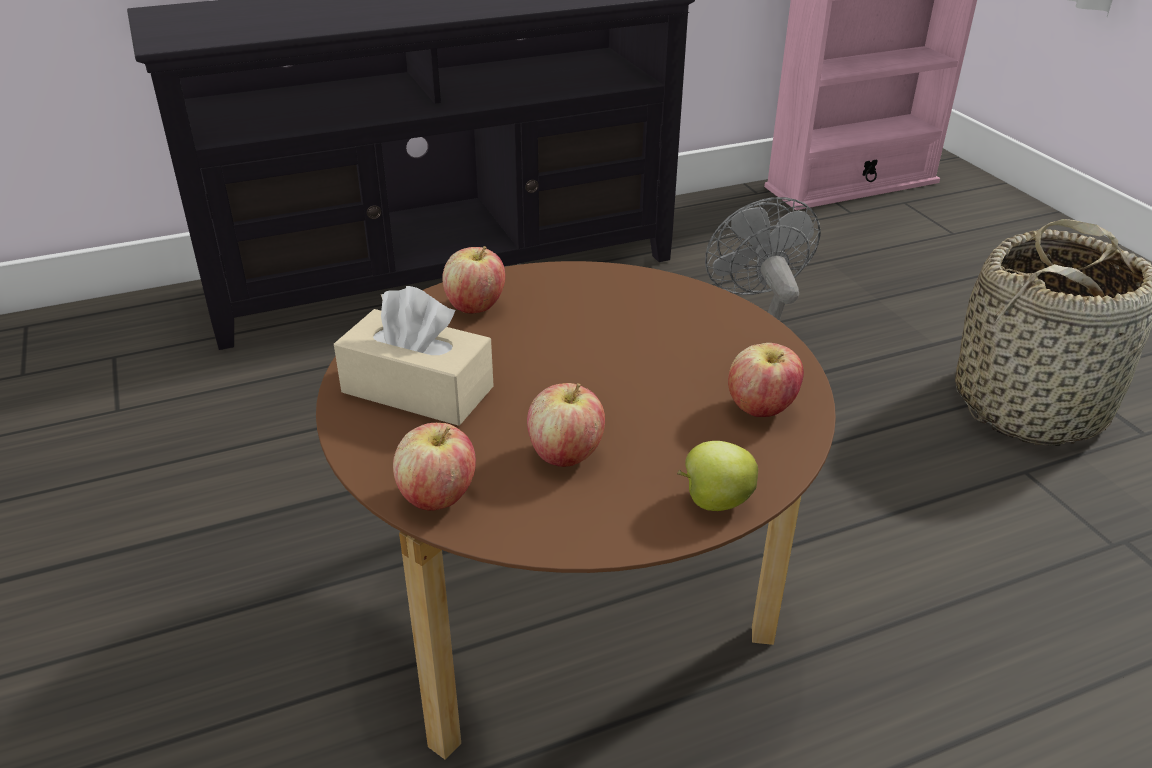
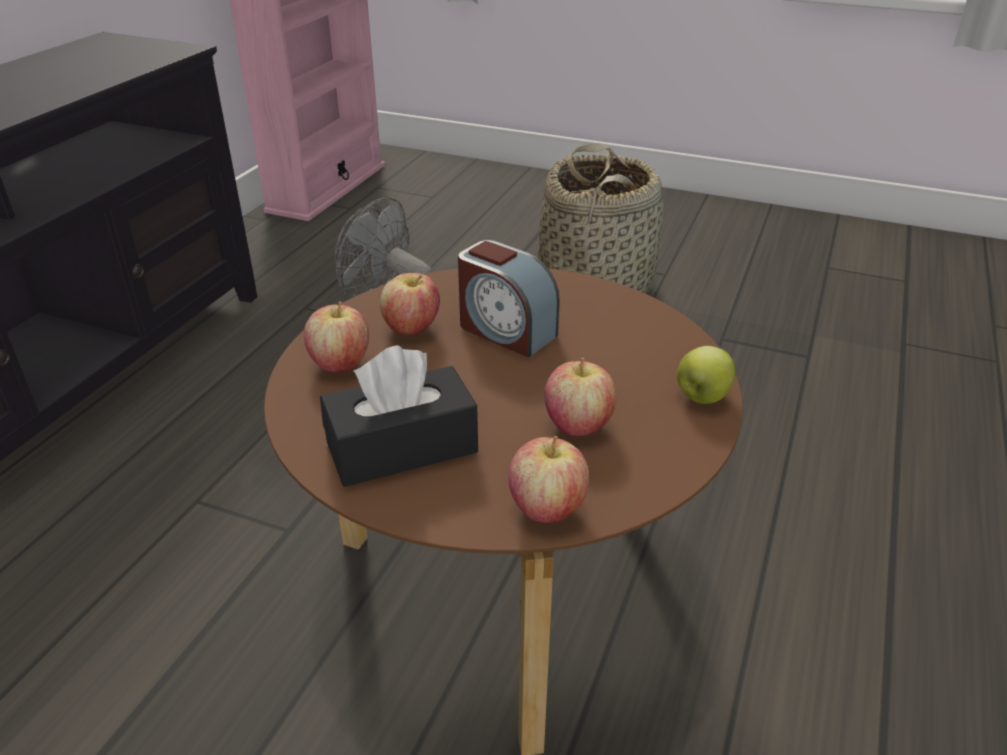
camera: 45 degrees left, 0 degrees up
(417, 390) = (402, 447): beige tissue box -> black tissue box
(638, 348) = (505, 331): none -> alarm clock
(761, 409) = (636, 328): apple -> apple (411, 329)

